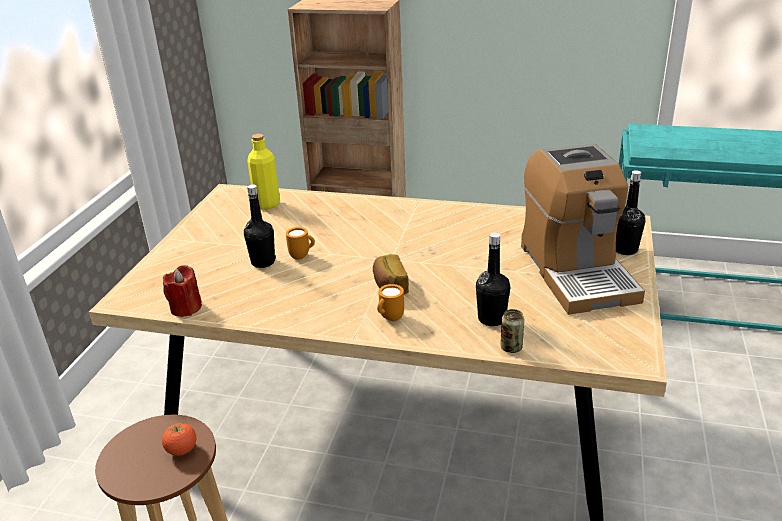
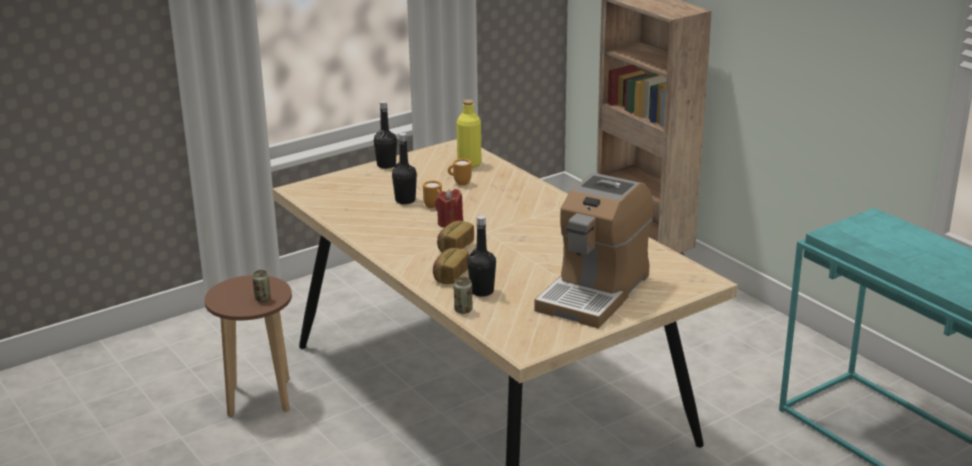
camera: 40 degrees right, 5 degrees down
(182, 450) = (262, 299): tomato -> can
(186, 308) = (322, 208): red candle -> red candle (450, 223)
(389, 319) = (422, 264): orange mug -> orange mug (459, 183)
(436, 318) = (450, 276): none -> bread
(625, 249) = (661, 295): black bottle -> black bottle (386, 165)

